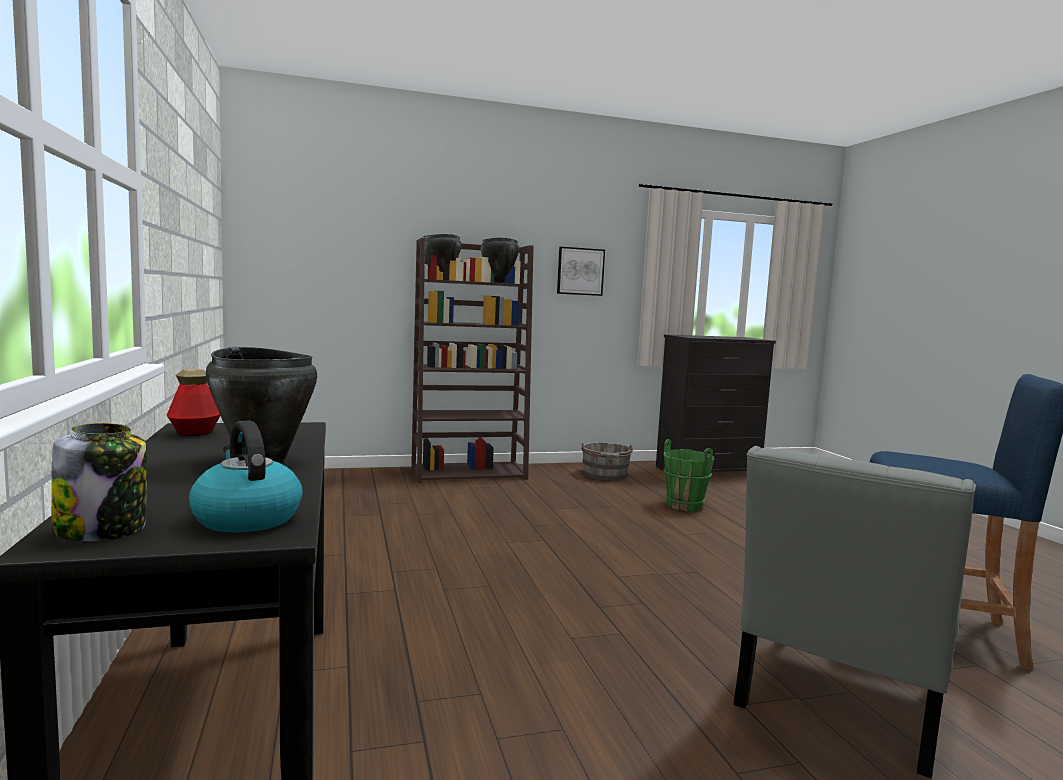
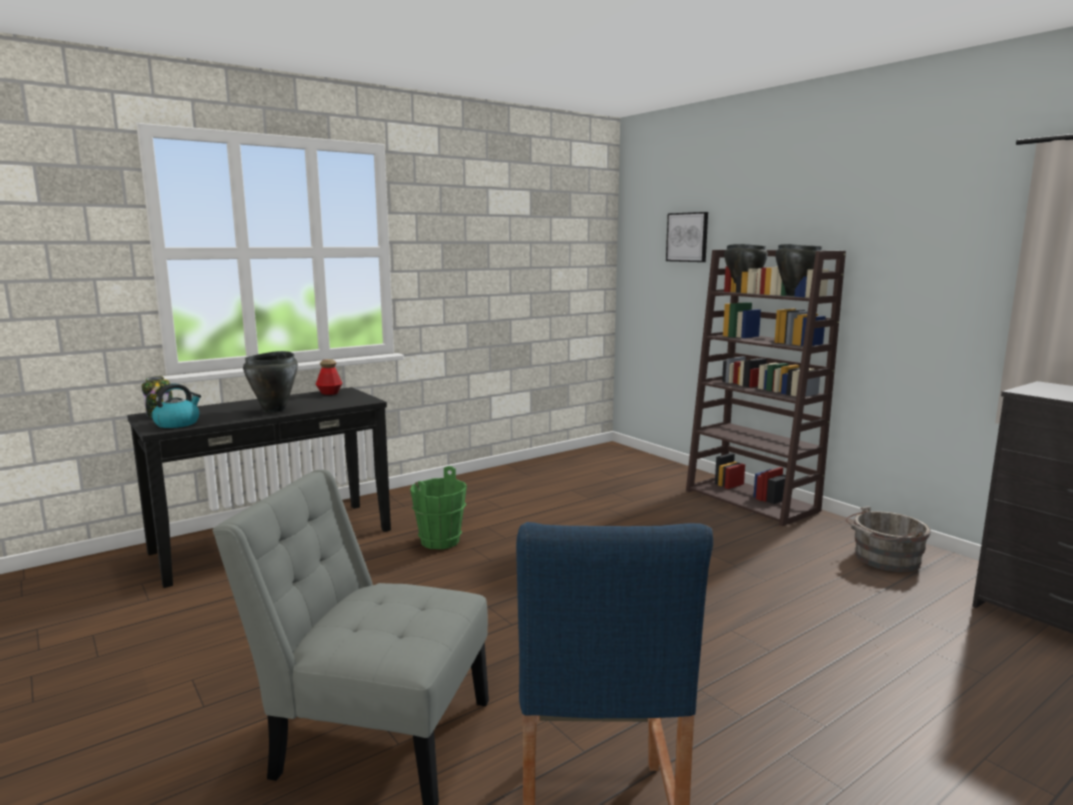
camera: 70 degrees right, 5 degrees up
(580, 271) = (926, 278): picture -> picture (687, 237)
(684, 505) = (846, 621): green bucket -> green bucket (440, 541)

